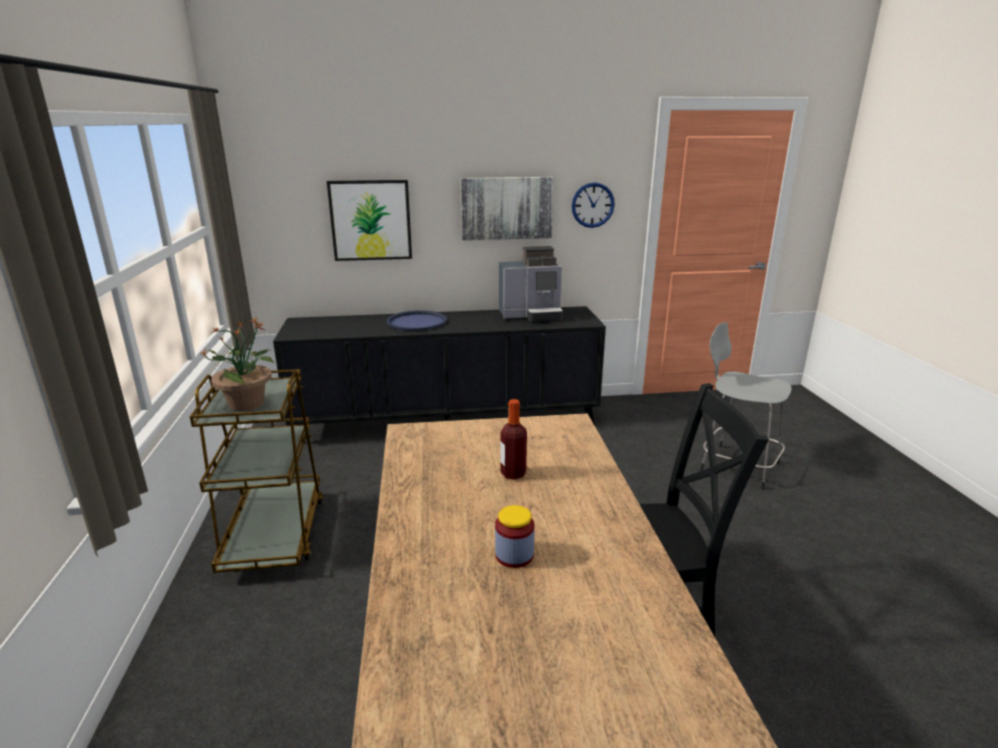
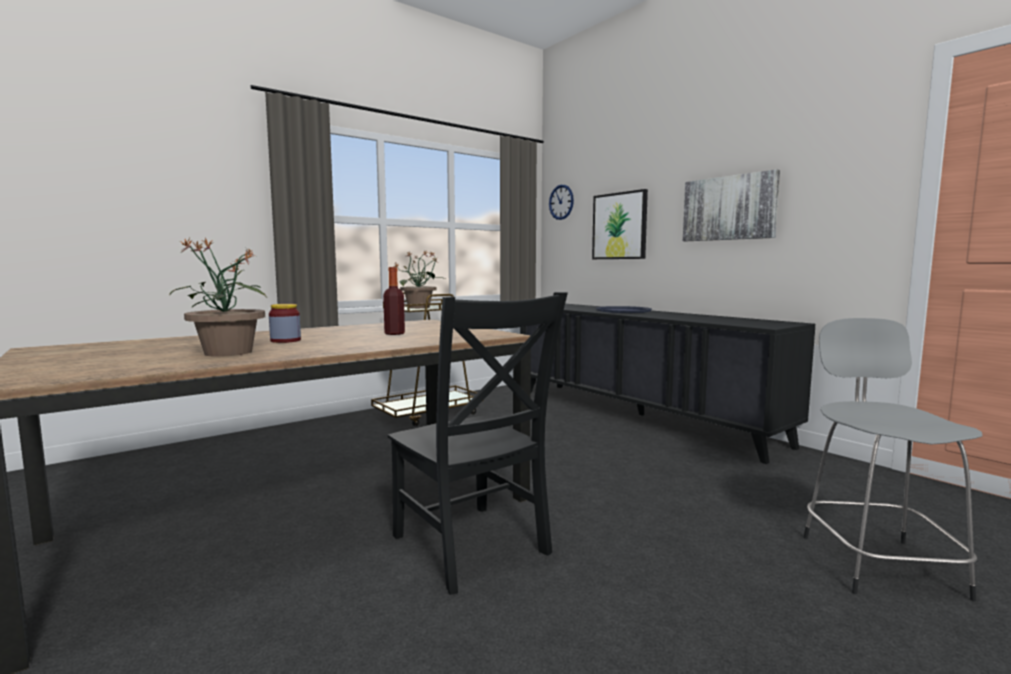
camera: 60 degrees right, 15 degrees down
(532, 315) = (726, 319): coffee machine -> none
(592, 205) = (829, 197): wall clock -> wall clock (561, 202)
(601, 609) = (228, 353): none -> potted plant

